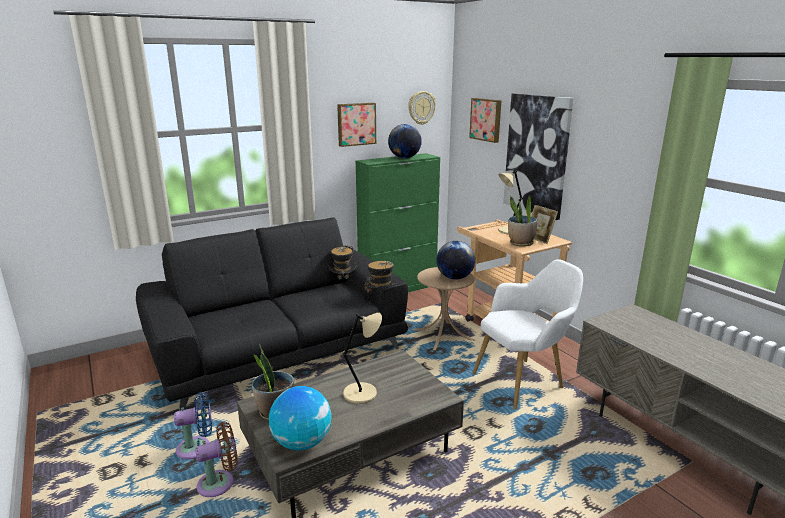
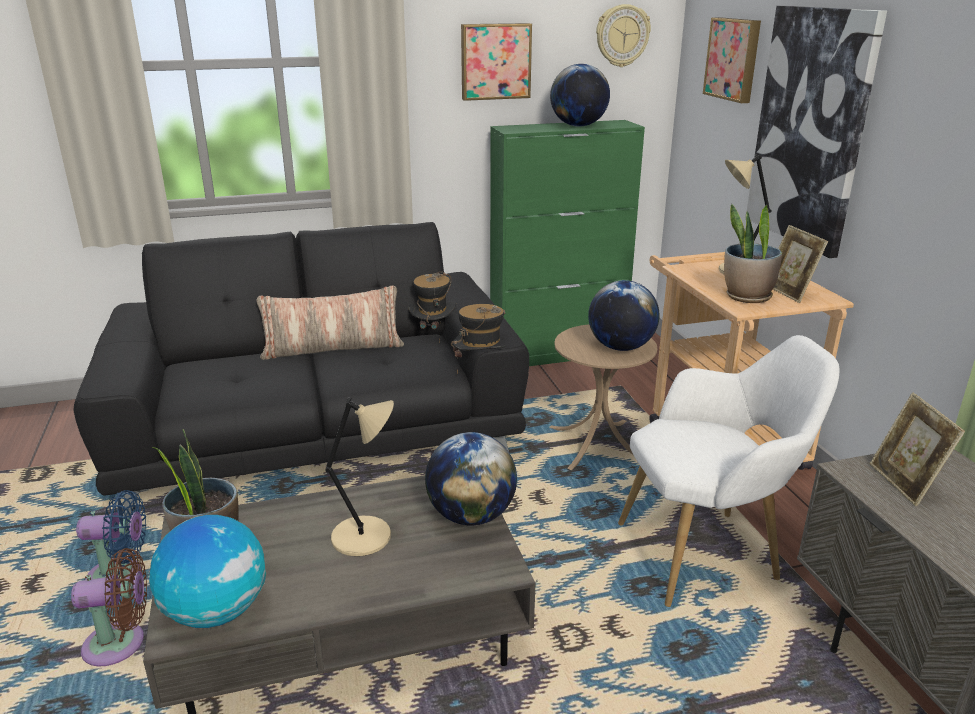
camera: 15 degrees right, 5 degrees up
(288, 296) = (333, 348): none -> pillow
(413, 374) = (471, 515): none -> globe
(625, 324) = (904, 483): none -> picture frame

